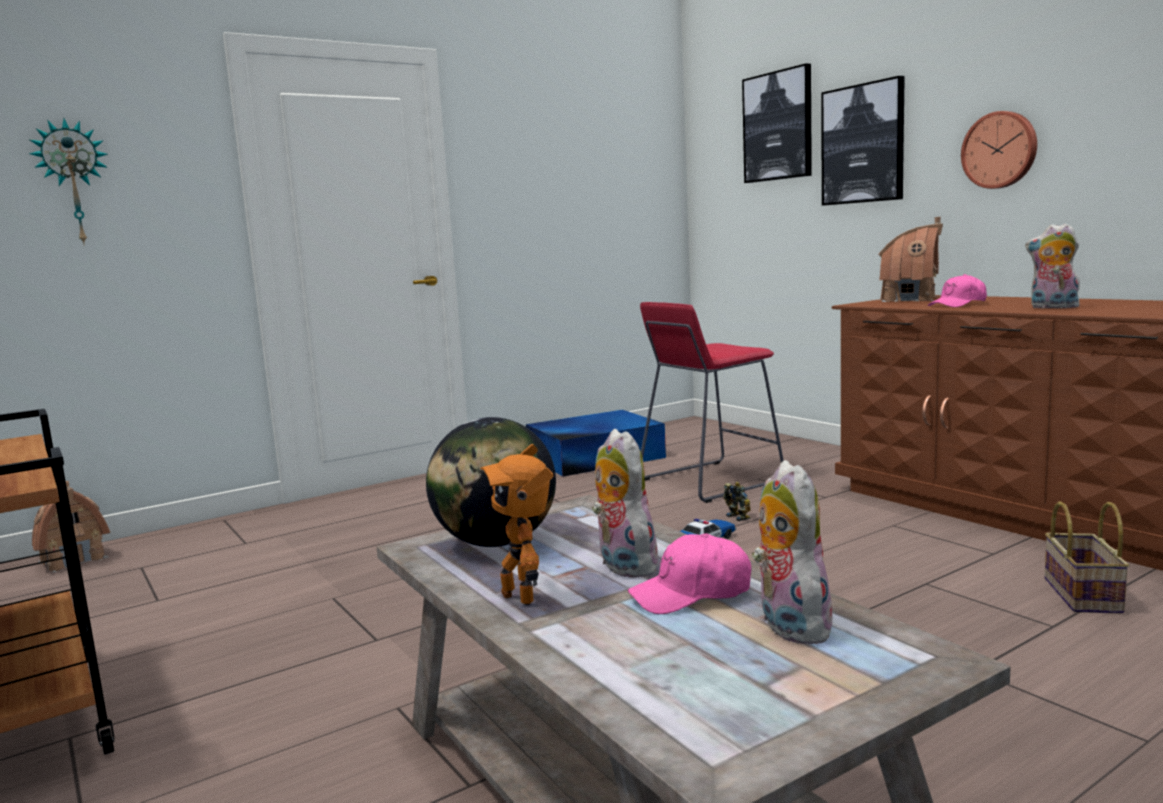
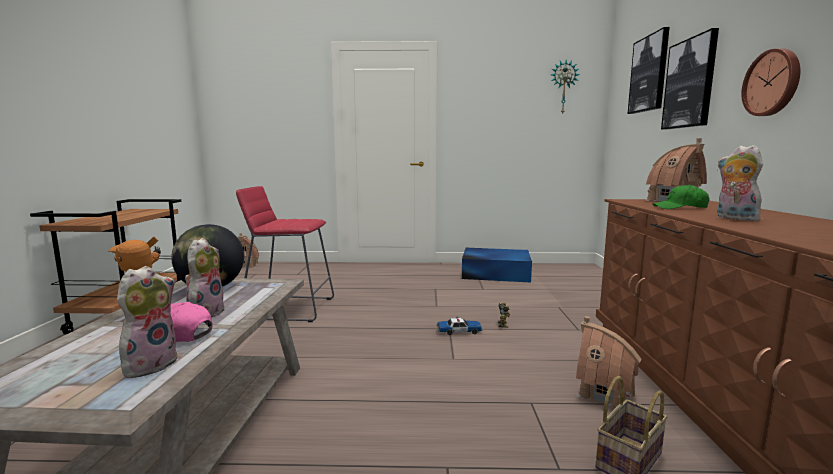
camera: 35 degrees right, 0 degrees up
(73, 182) = (265, 111): wall clock -> wall clock (563, 87)
(710, 481) = (528, 301): red stool -> red stool (289, 308)
(958, 304) = (680, 208): pink cap -> green cap
(966, 550) = (604, 393): none -> toy house

